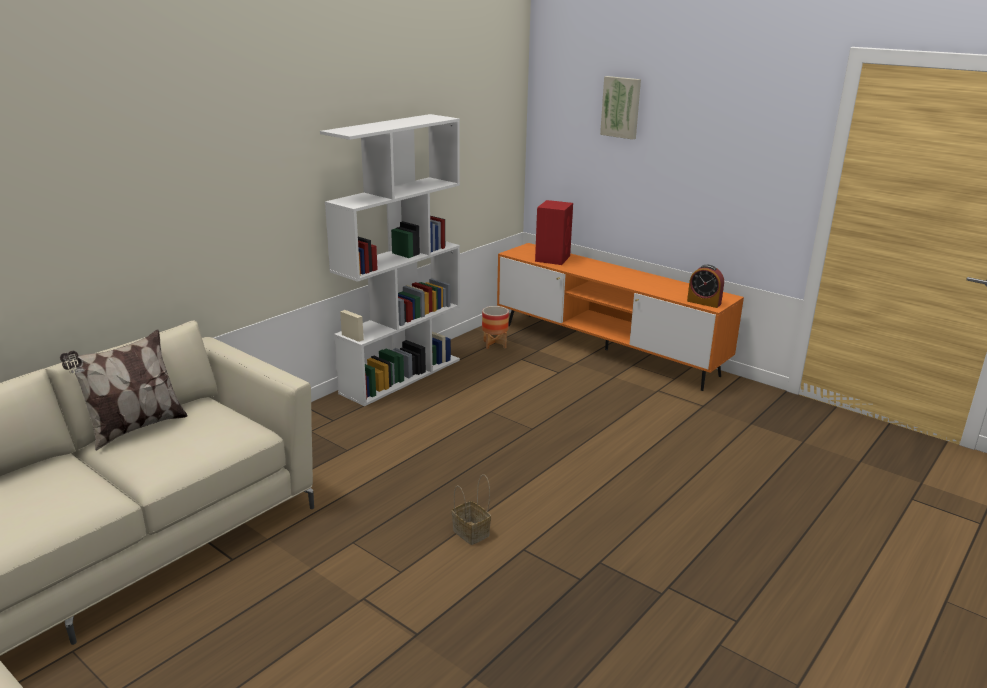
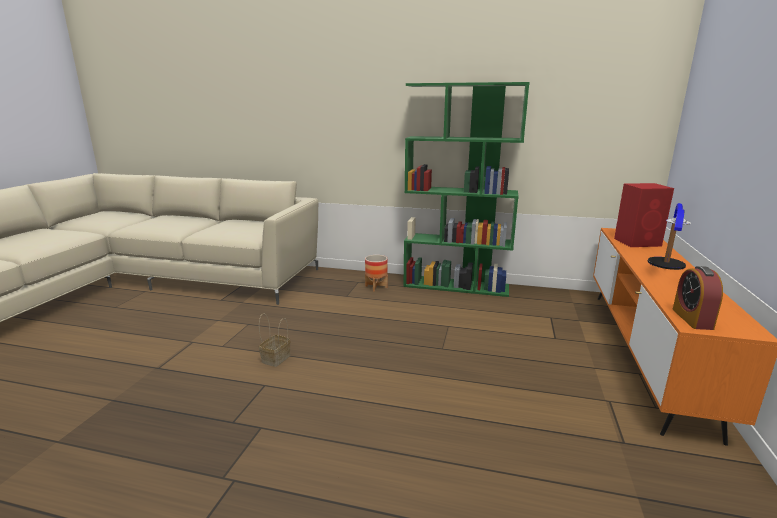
camera: 65 degrees right, 5 degrees down
(134, 428) = (241, 221): pillow -> none
(401, 376) = (456, 286): white bookcase -> green bookcase
(494, 344) = (556, 302): planter -> planter (376, 287)
(619, 275) = (665, 269): none -> table lamp
(621, 107) = (740, 72): picture -> none

